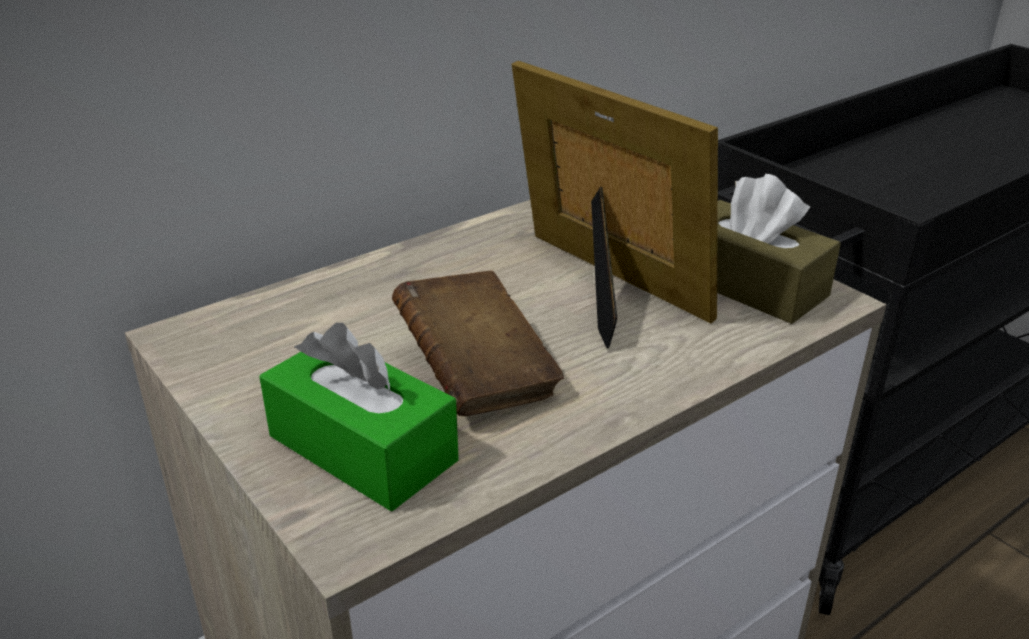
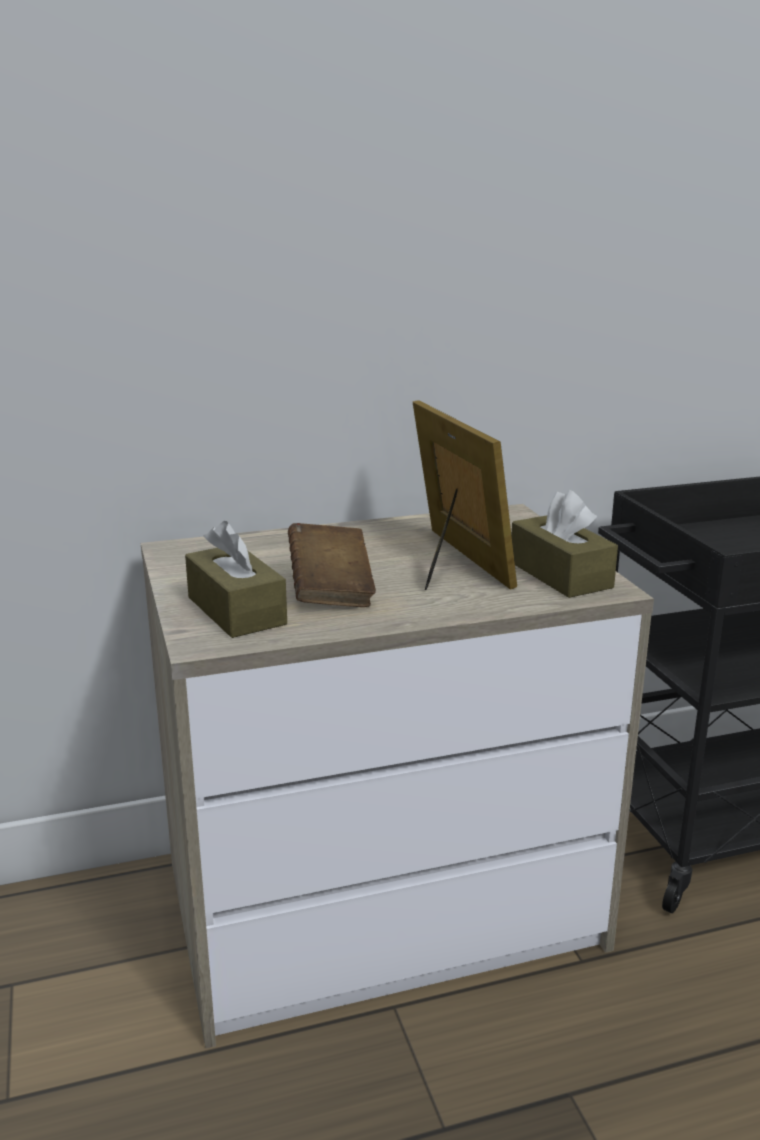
camera: 20 degrees right, 10 degrees down
(362, 448) = (236, 611): green tissue box -> brown tissue box

